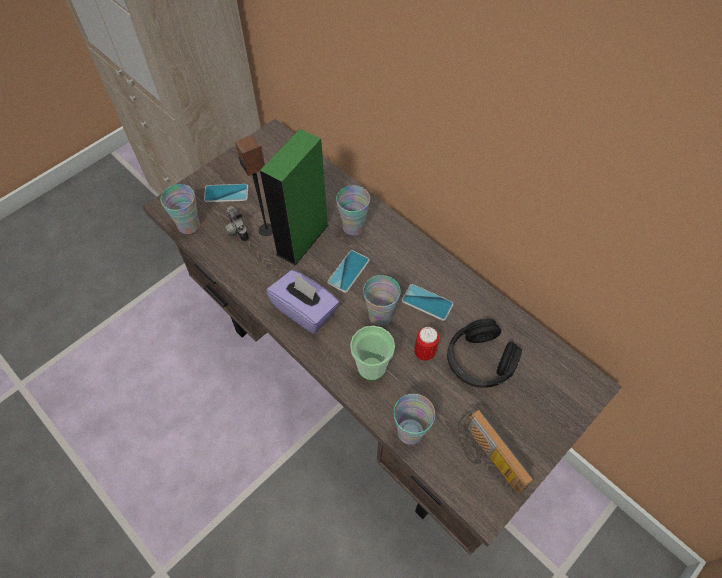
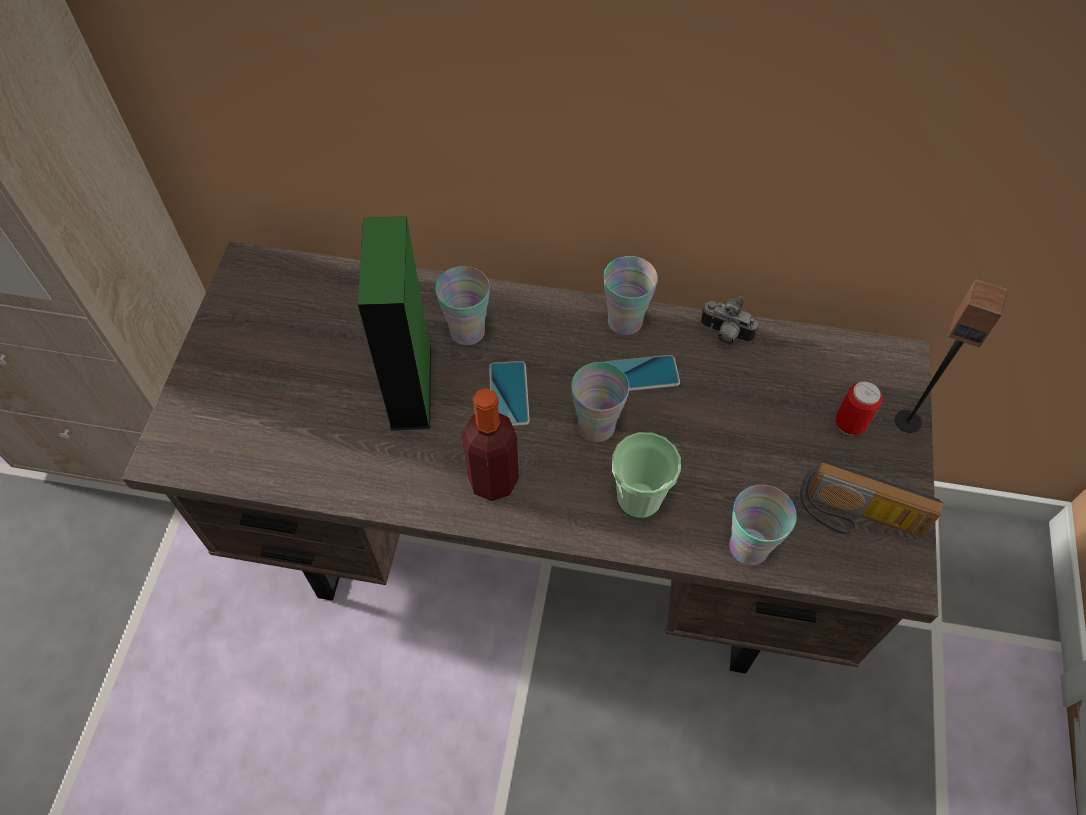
camera: 35 degrees left, 0 degrees up
(189, 225) = (223, 464): cup -> cup (625, 321)
(226, 193) = (244, 386): phone -> none
(236, 231) = (303, 431): camera -> camera (724, 335)
(267, 229) = (348, 403): speaker -> speaker (908, 421)
(305, 310) = (493, 480): purple tissue box -> bottle
(424, 352) = (687, 439): can -> can (849, 424)
(479, 361) = (758, 408): black headphones -> none

